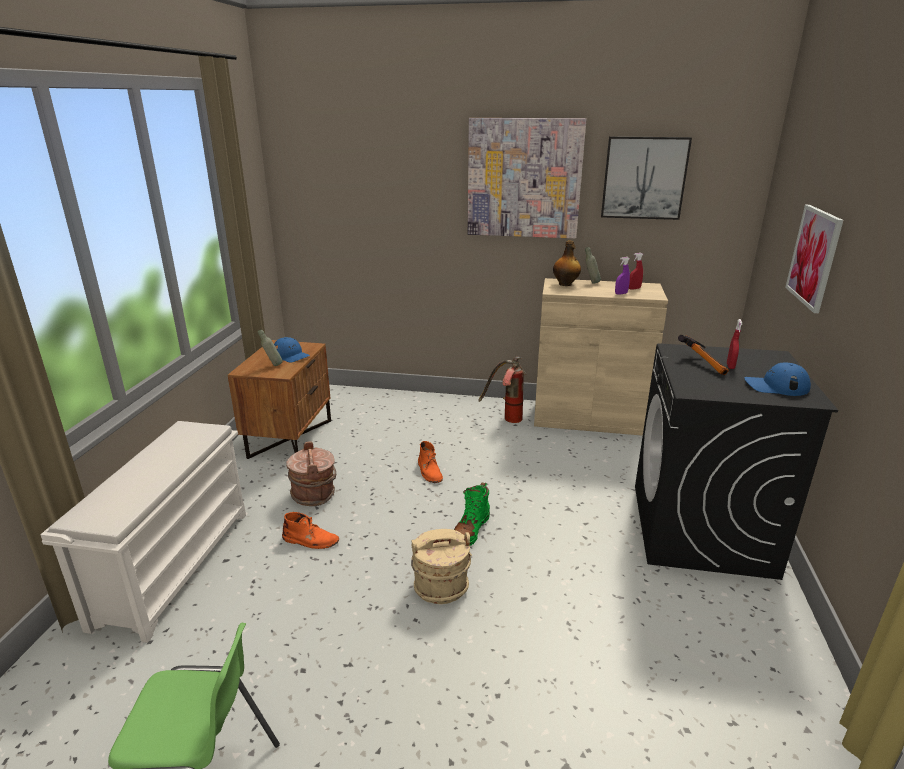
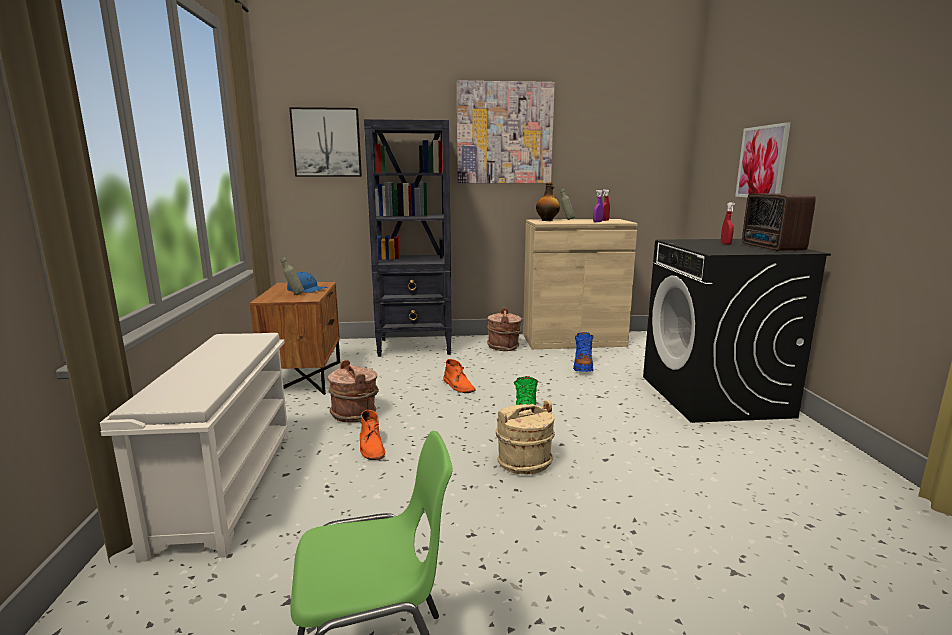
camera: 15 degrees left, 10 degrees down
(311, 540) = (371, 447): orange boot -> orange boot turned 75 degrees clockwise
(414, 407) = (416, 347): none -> black bookcase
(506, 419) = (504, 347): fire extinguisher -> brown bucket
(576, 461) = (583, 366): none -> blue boot
(644, 178) = (601, 131): picture -> picture (326, 143)
(705, 364) = (706, 244): hammer -> none
(776, 386) = (772, 248): blue cap -> radio

